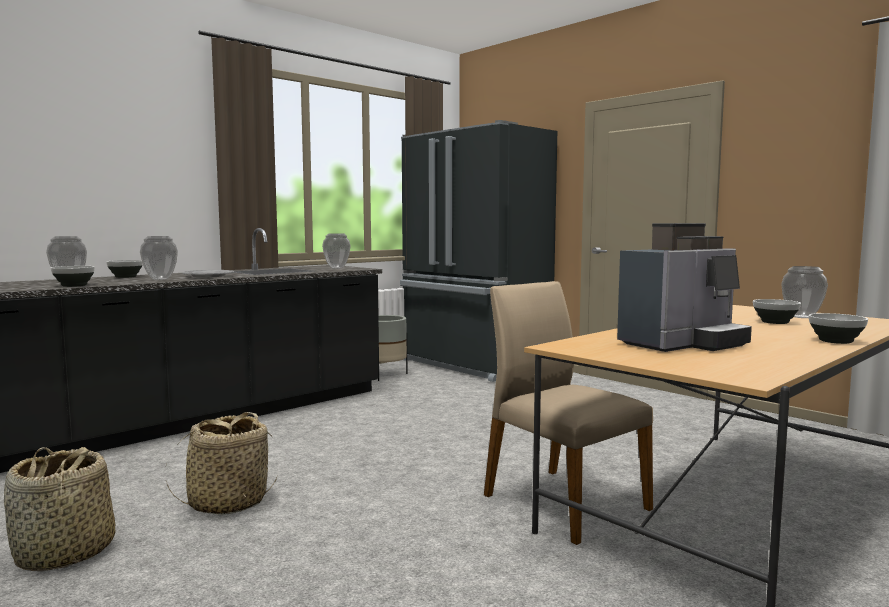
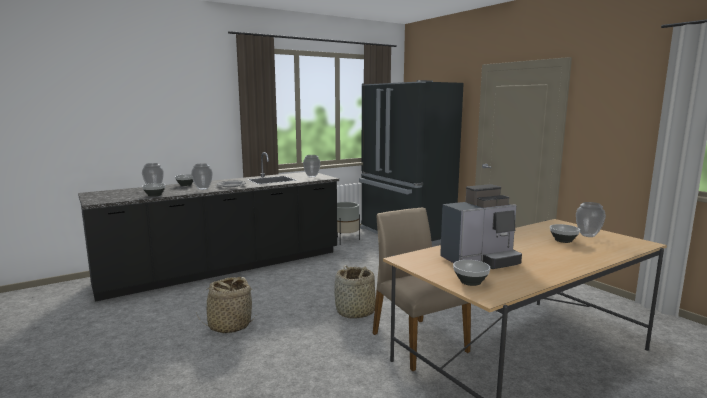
camera: 10 degrees right, 5 degrees up
(64, 553) = (142, 349): basket -> basket (355, 312)
(835, 341) = (583, 263): bowl -> bowl (470, 282)

